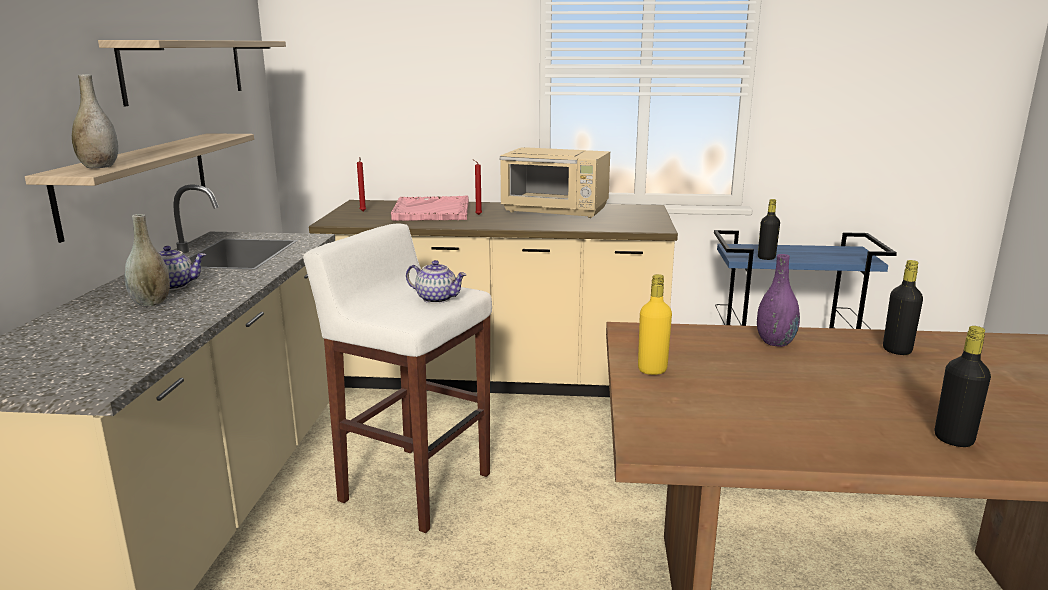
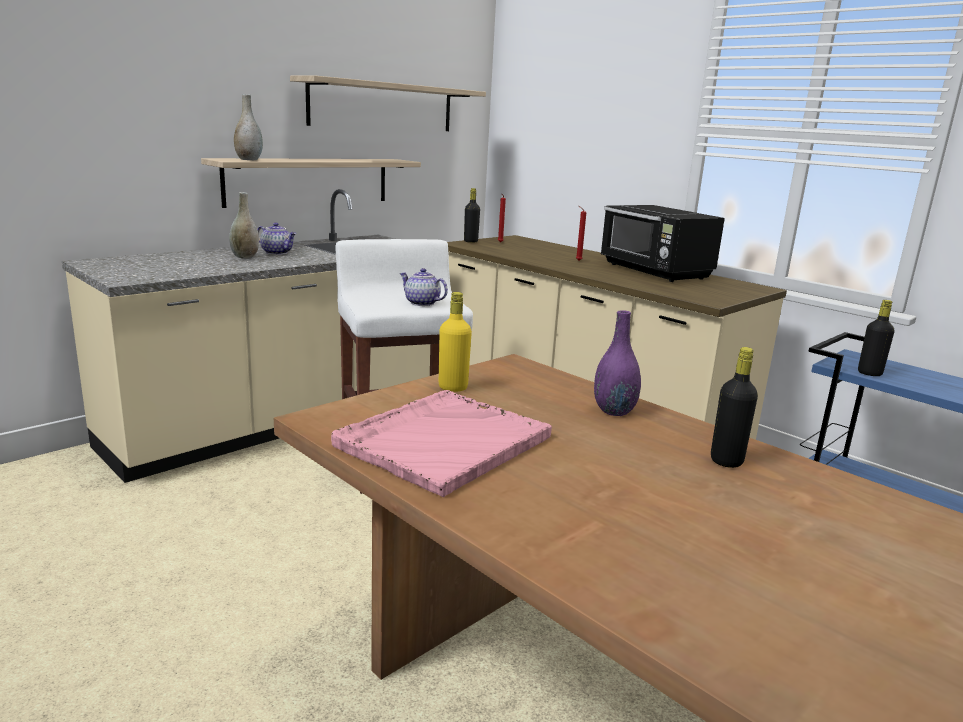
camera: 40 degrees right, 0 degrees up
(431, 211) = (550, 251): pink tray -> pink tray (442, 442)
(437, 299) = (421, 303): teapot -> teapot turned 150 degrees clockwise
(556, 211) = (655, 272): beige microwave -> black microwave
(953, 439) = (555, 525): black bottle -> black bottle (470, 241)

